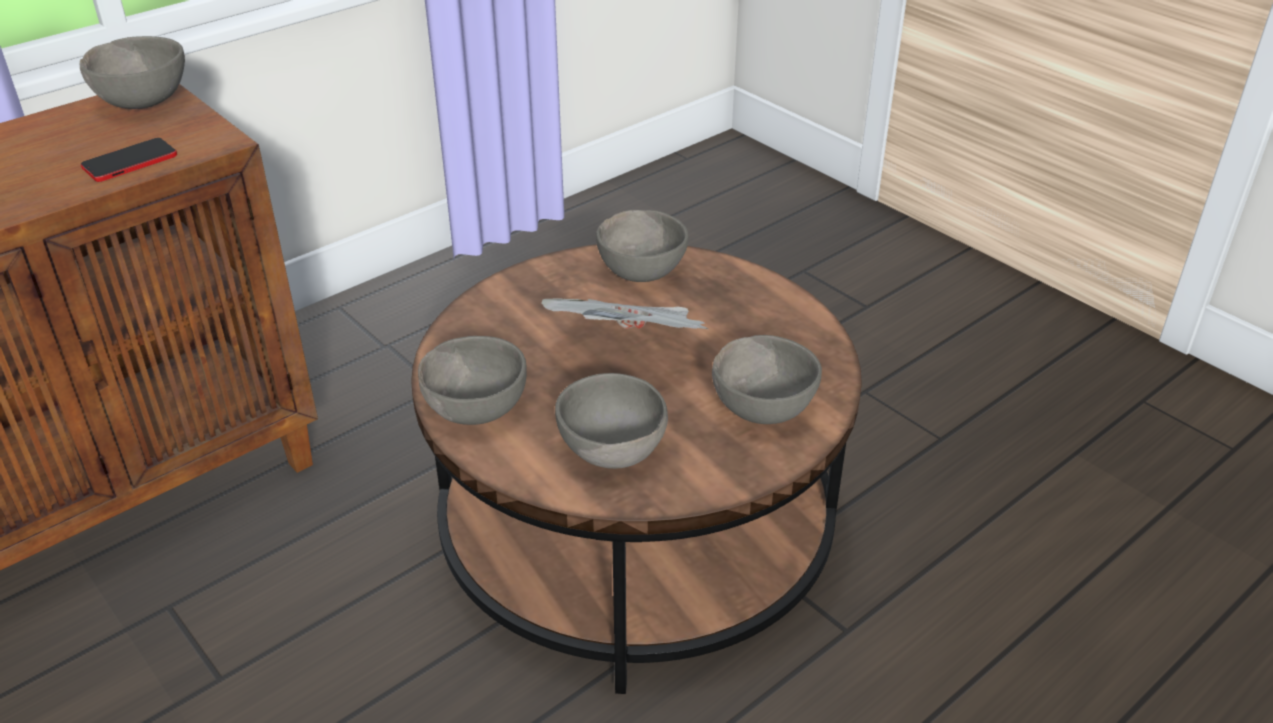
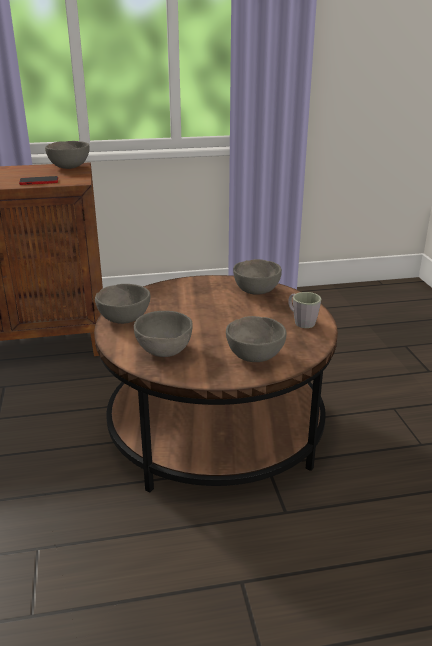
camera: 30 degrees right, 10 degrees down
(631, 348) = (218, 317): newspaper -> none
(766, 313) = (301, 321): none -> grey mug

